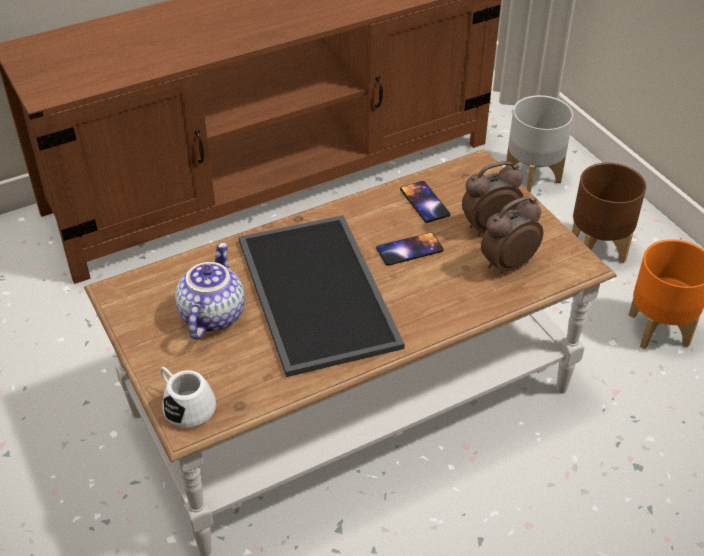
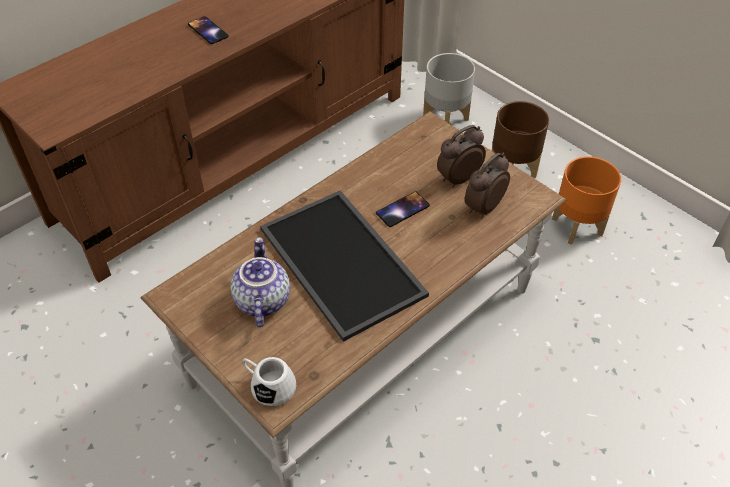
camera: 15 degrees left, 5 degrees up
(424, 202) = (400, 166): phone -> phone (208, 31)

